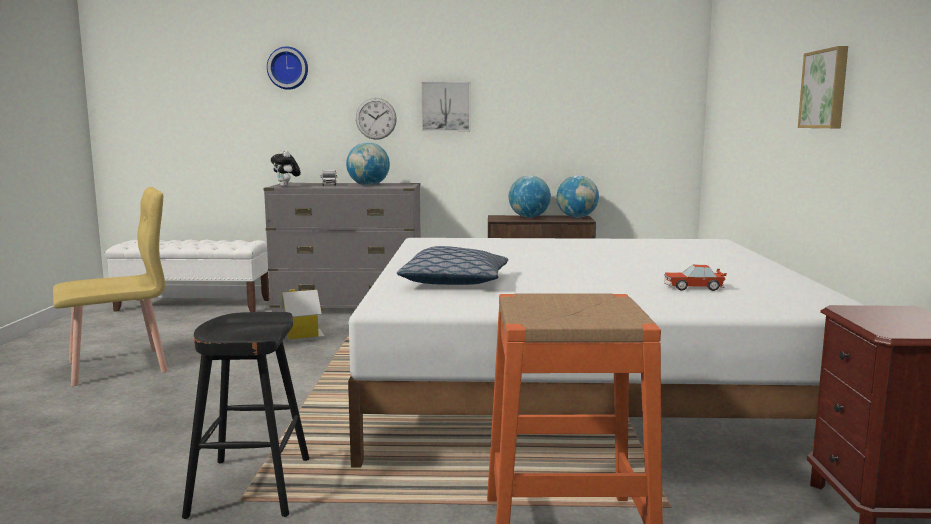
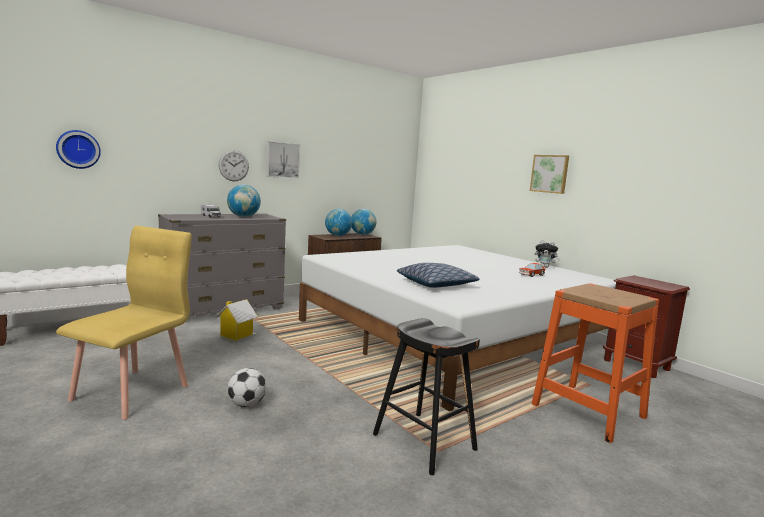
camera: 40 degrees left, 0 degrees up
(176, 399) = (246, 404): none -> football
(286, 187) = (186, 219): plush toy -> plush toy (545, 267)
(288, 68) = (163, 120): wall clock -> wall clock (78, 149)

